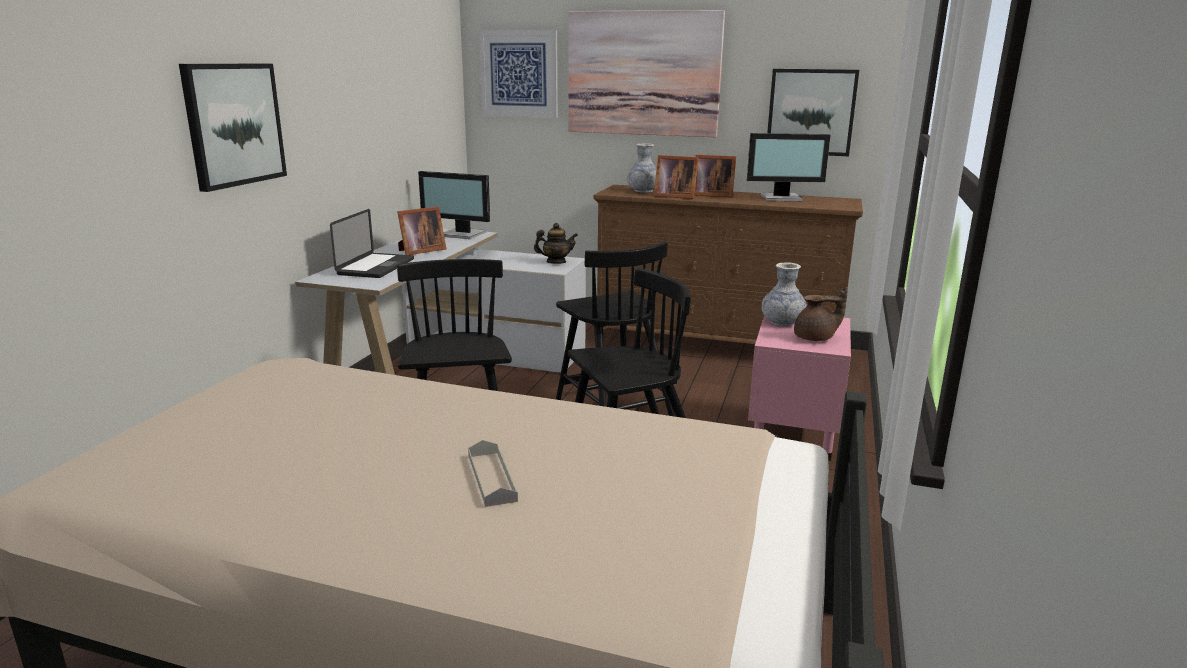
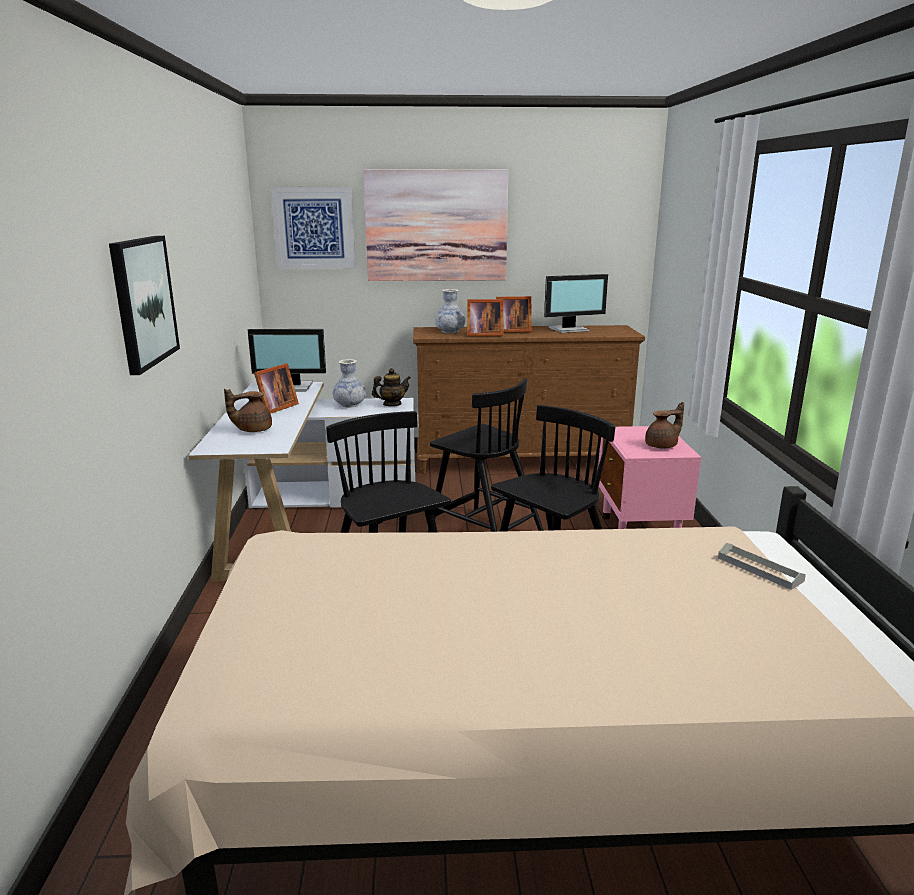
camera: 20 degrees left, 0 degrees up
(376, 267) = (252, 430): laptop -> brown teapot
(491, 478) = (596, 606): grey tray -> grey tray (759, 569)
(782, 322) = (625, 436): vase -> vase (350, 405)
(811, 112) = (583, 255): picture -> none

